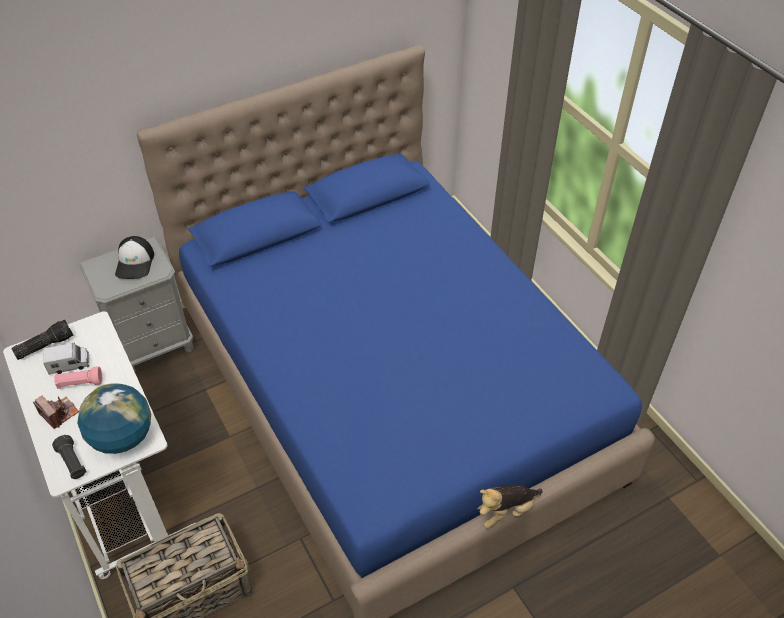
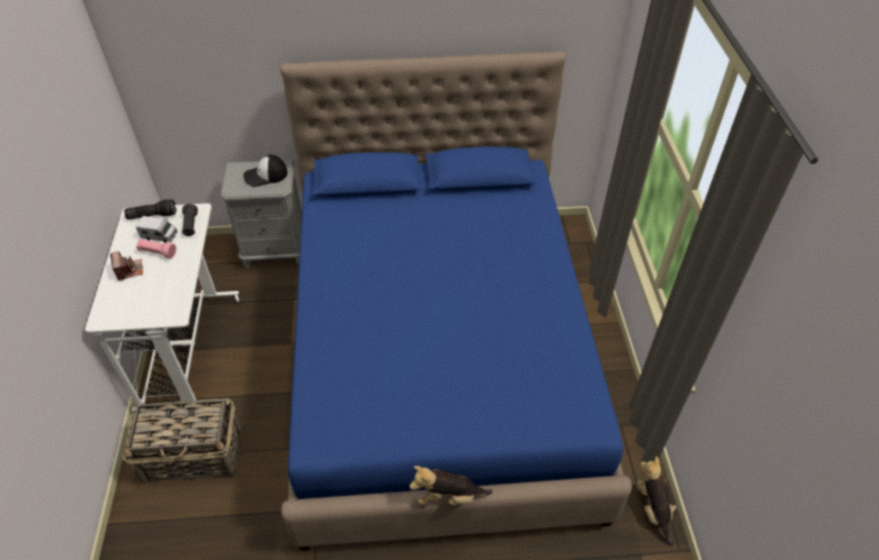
camera: 25 degrees right, 0 degrees up
(72, 463) = (114, 311): black flashlight -> black flashlight (190, 226)
(123, 437) = (160, 306): globe -> none
(135, 263) = (265, 175): cap -> cap turned 45 degrees clockwise
(657, 454) = (653, 509): none -> plush toy

